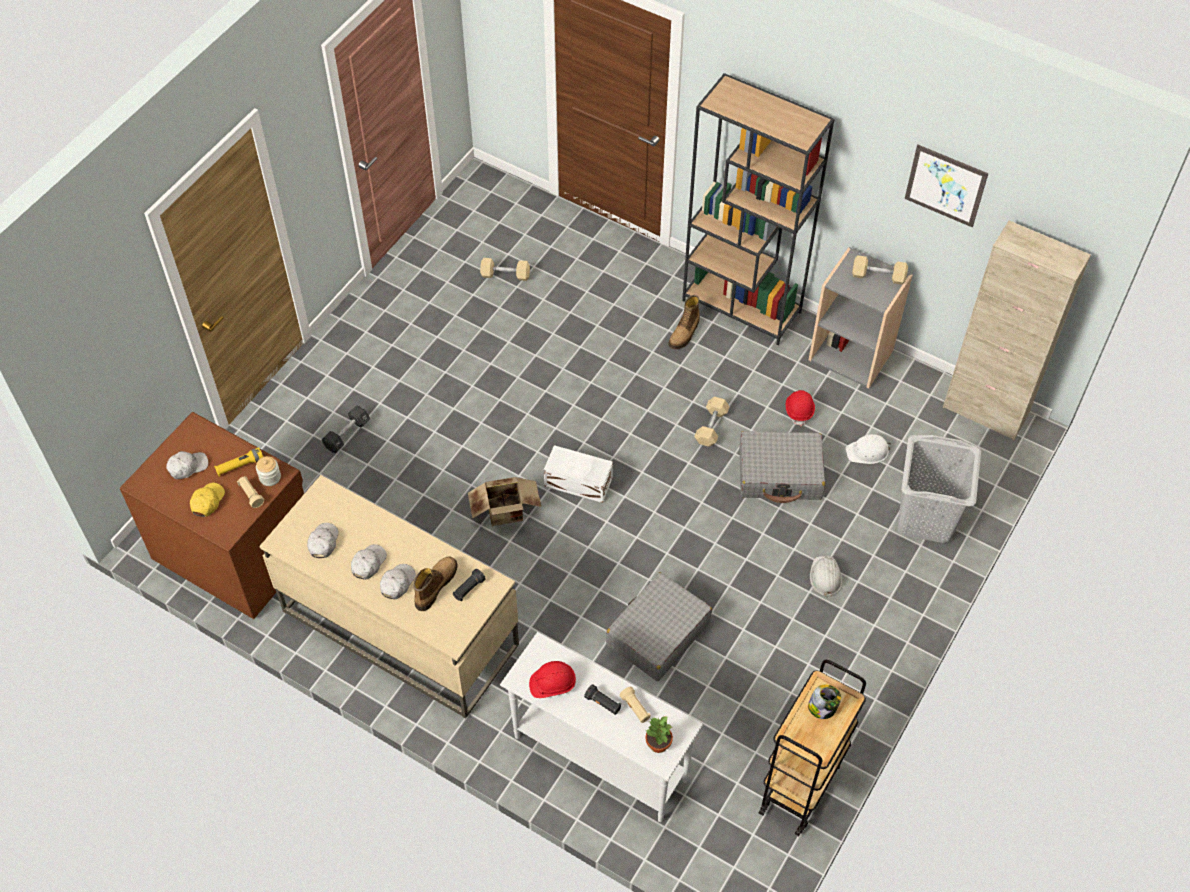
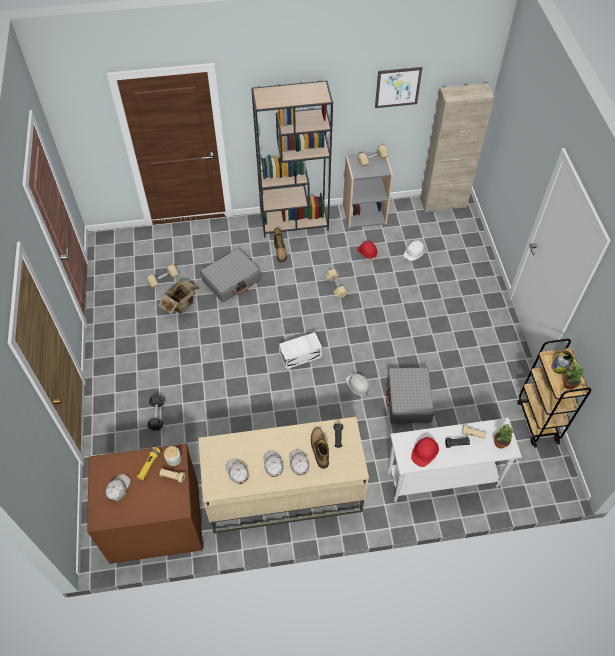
camera: 40 degrees left, 0 degrees up
(207, 501) = (150, 499): yellow cap -> none
(506, 514) = (281, 396): cardboard box -> cardboard box (182, 305)
(780, 474) = (387, 287): grey suitcase -> grey suitcase (231, 280)
(810, 738) = (569, 384): none -> potted plant
(825, 577) = (452, 320): white hard hat -> white hard hat (358, 385)
(925, 518) = (466, 265): grey laundry basket -> none

